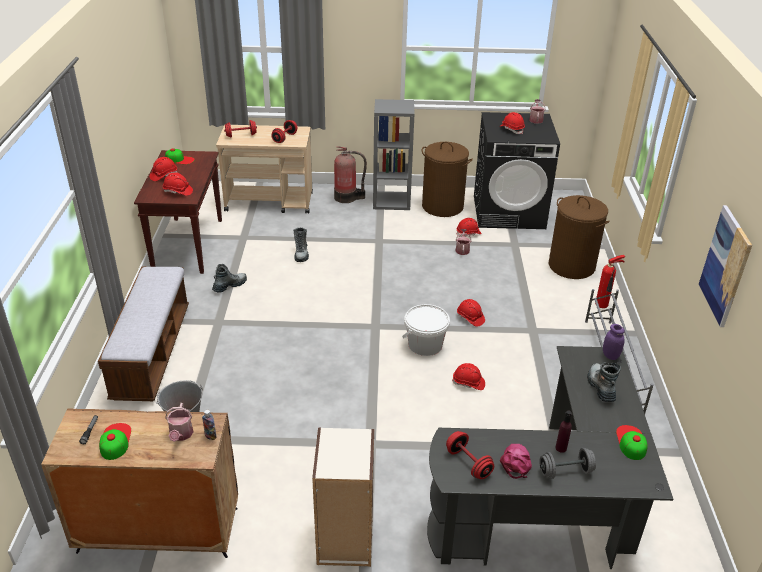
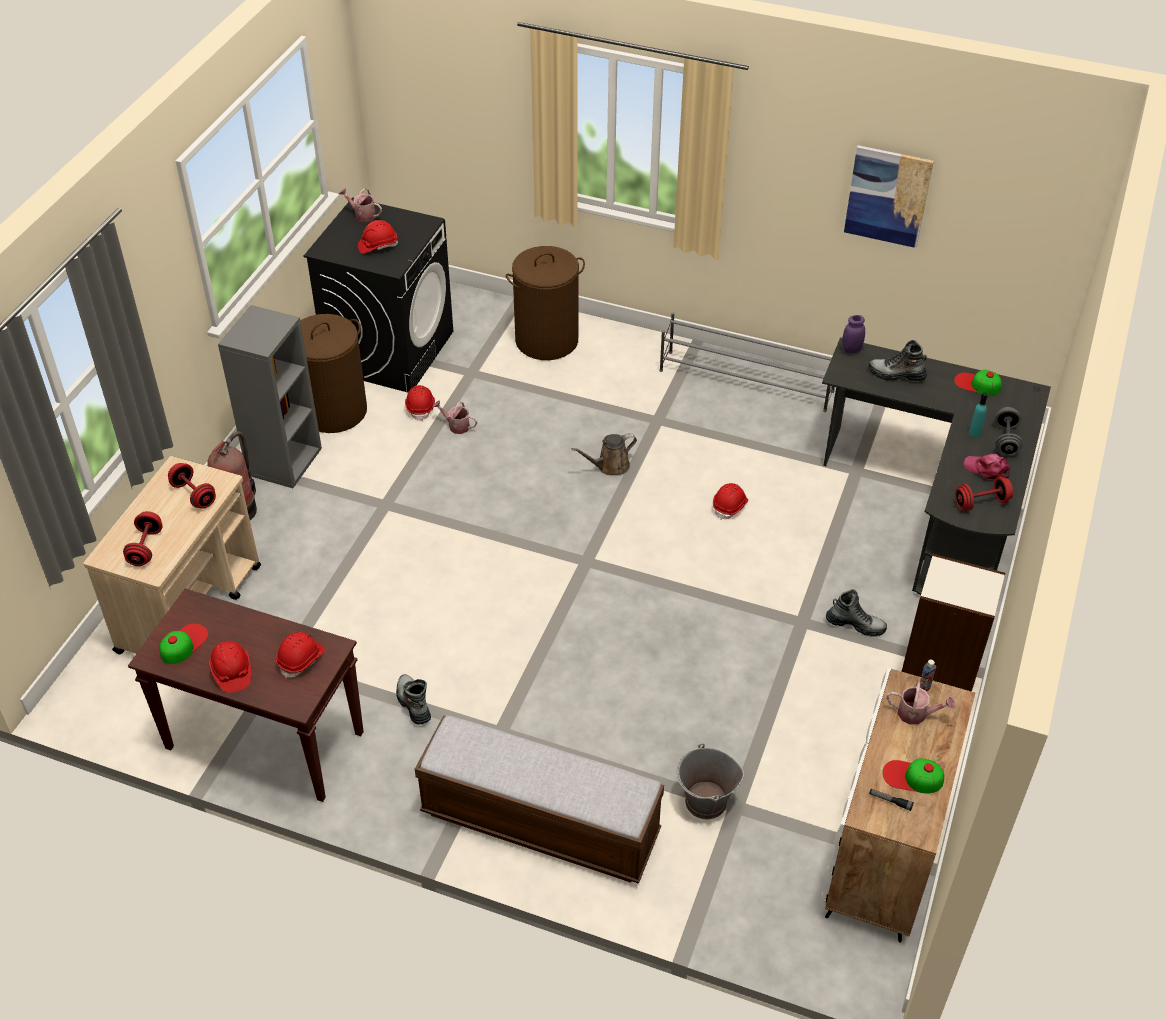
camera: 70 degrees left, 10 degrees up
(157, 530) = (884, 852): brown cabinet -> white cabinet
(301, 253) = (370, 600): boot -> boot (855, 625)
(425, 344) = (644, 523): white bucket -> none
(470, 318) = (610, 466): red hard hat -> brown watering can
(561, 448) = (974, 432): purple bottle -> turquoise bottle
(603, 305) = (636, 344): fire extinguisher -> none

